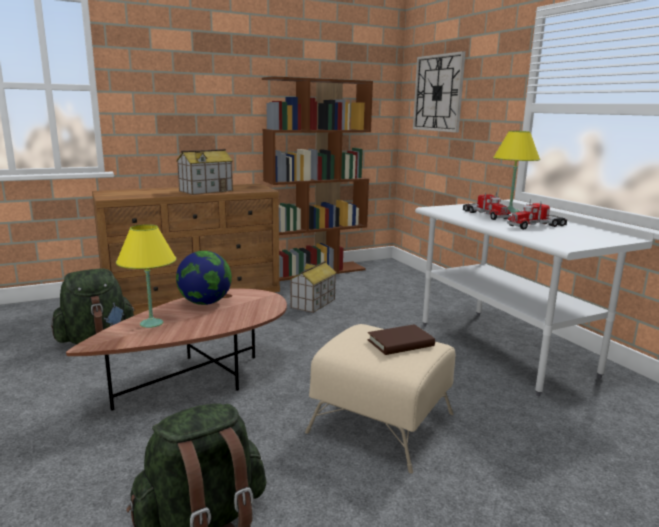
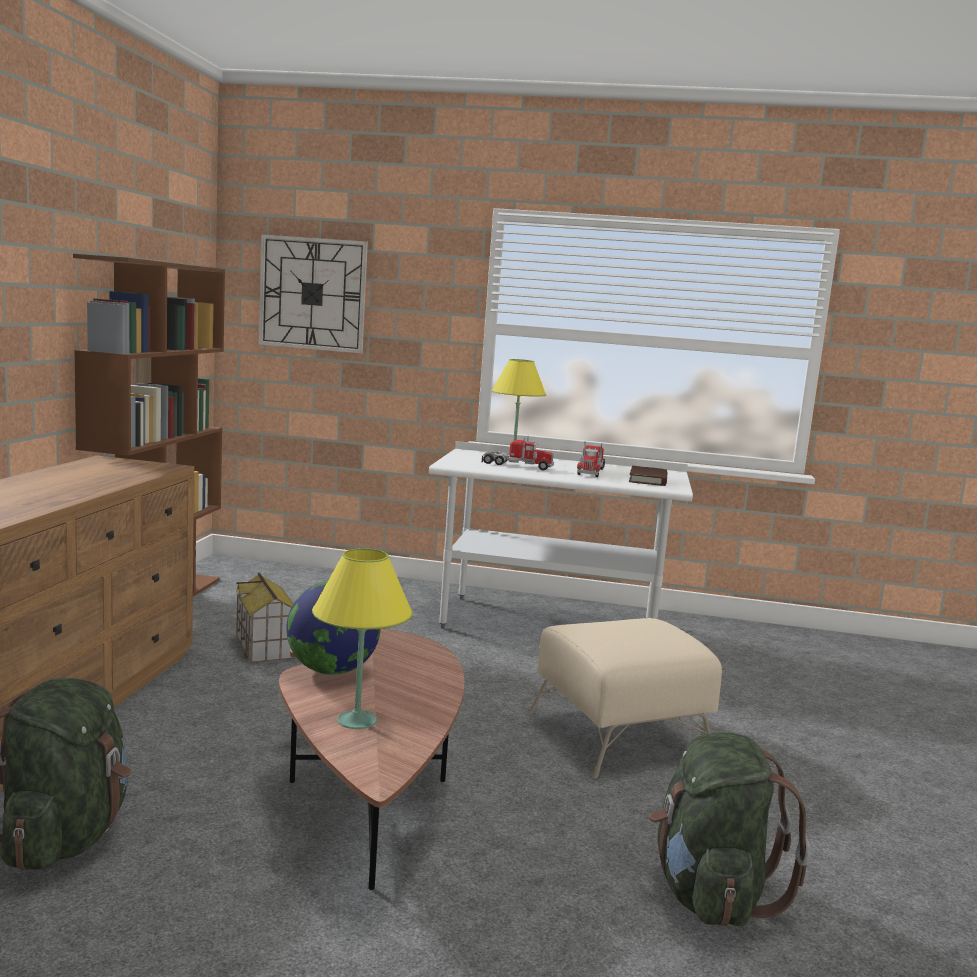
camera: 55 degrees left, 5 degrees down
(206, 190) = (84, 482): toy house -> none
(400, 343) = (638, 628): brown book -> brown book (648, 479)

